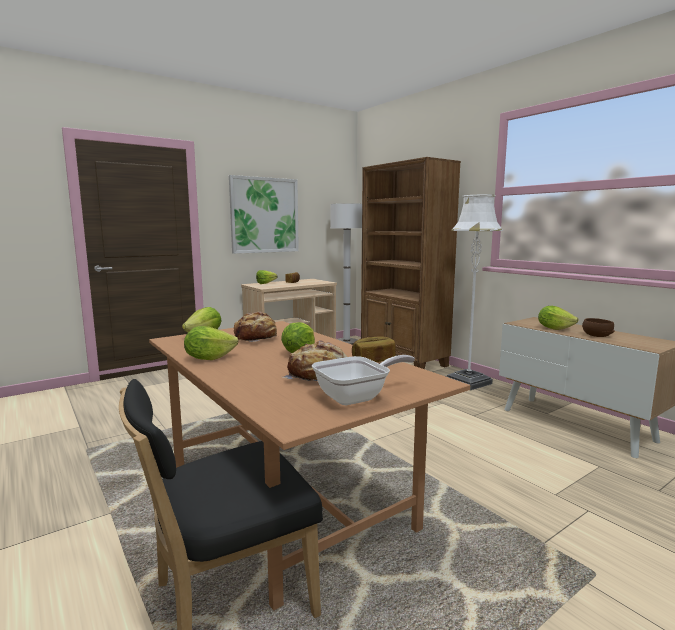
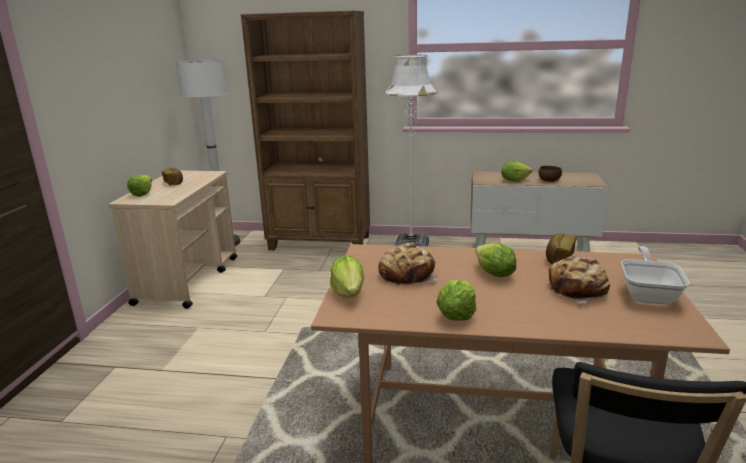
camera: 45 degrees left, 10 degrees up
(264, 215) = (107, 90): picture -> none

